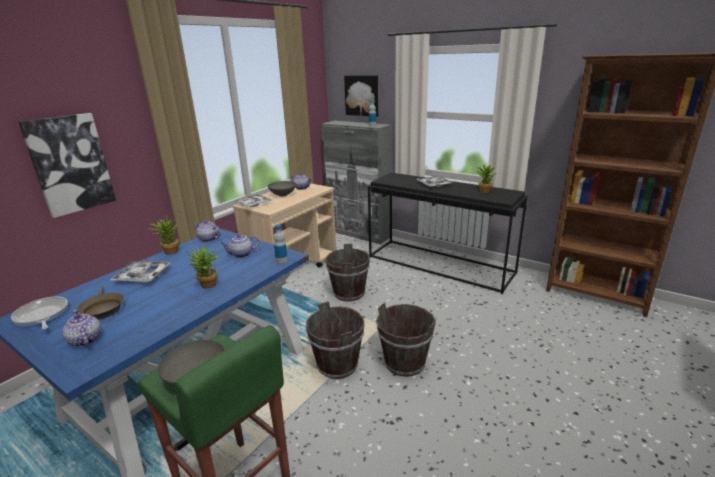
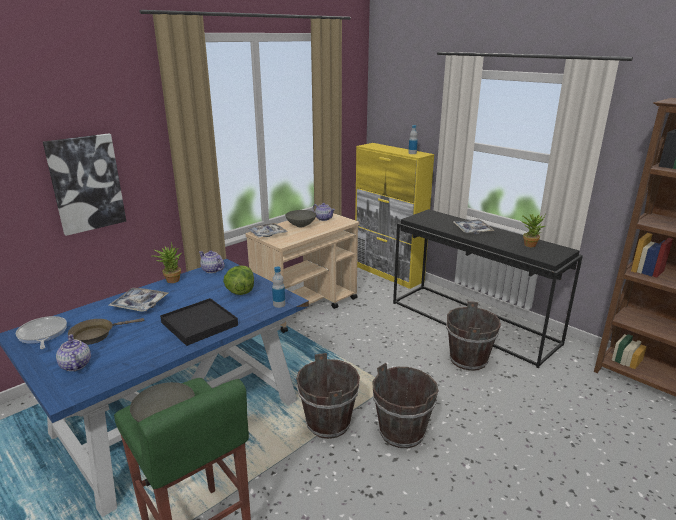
camera: 10 degrees right, 0 degrees up
(102, 309) = (96, 335): brown frying pan -> brown frying pan turned 75 degrees clockwise
(208, 286) = (199, 324): potted plant -> black tray
(241, 254) = (240, 292): teapot -> lettuce
(349, 293) = (360, 343): brown bucket -> brown bucket (468, 360)
(359, 234) = (388, 273): grey cabinet -> yellow cabinet
(362, 95) = (405, 118): picture -> none

